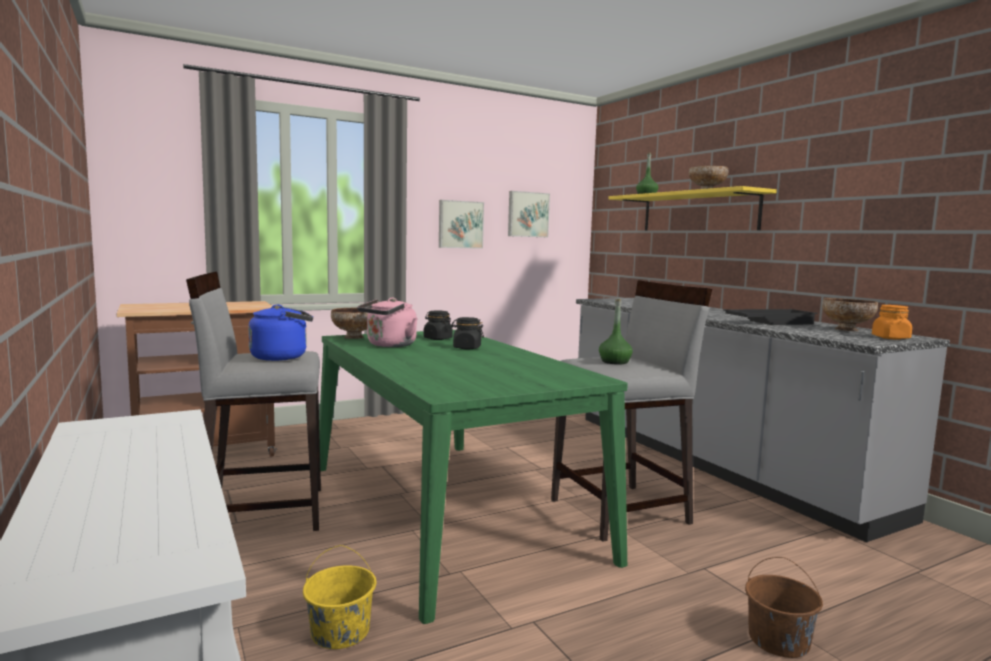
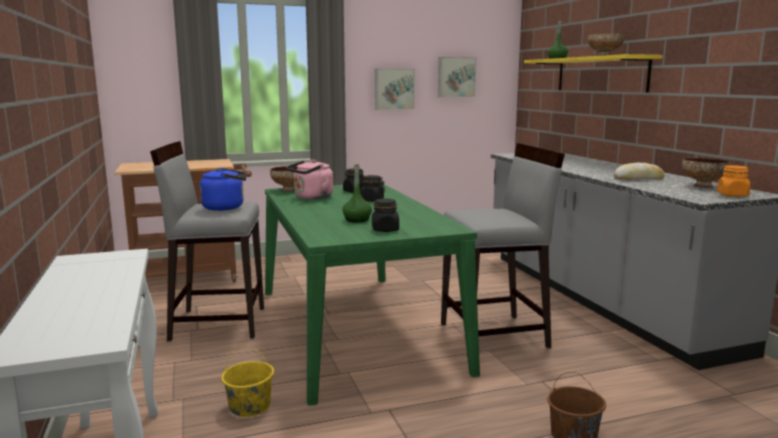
camera: 10 degrees right, 5 degrees up
(513, 381) = (385, 230): none -> black jar
(614, 362) = (486, 213): green bottle -> green bottle (357, 220)
(768, 322) = (638, 178): black tray -> bread

